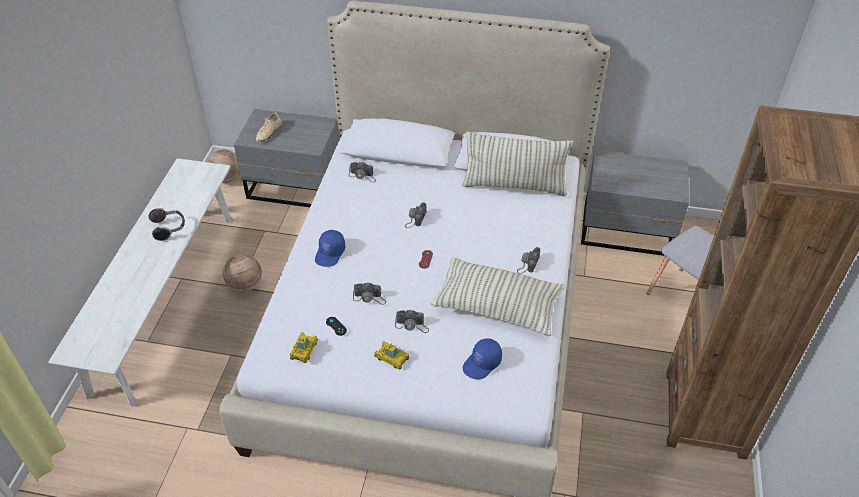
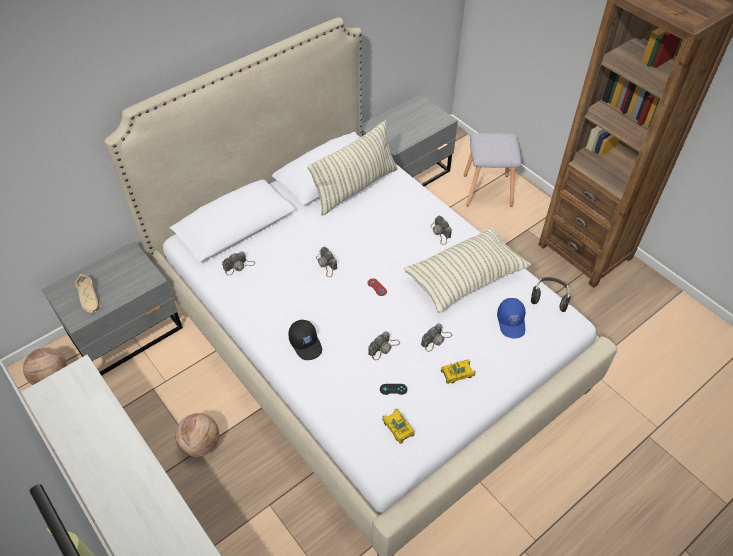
camera: 50 degrees left, 5 degrees up
(169, 229) = (114, 453): headphones -> headphones (549, 298)
(330, 253) = (306, 343): blue cap -> black cap

